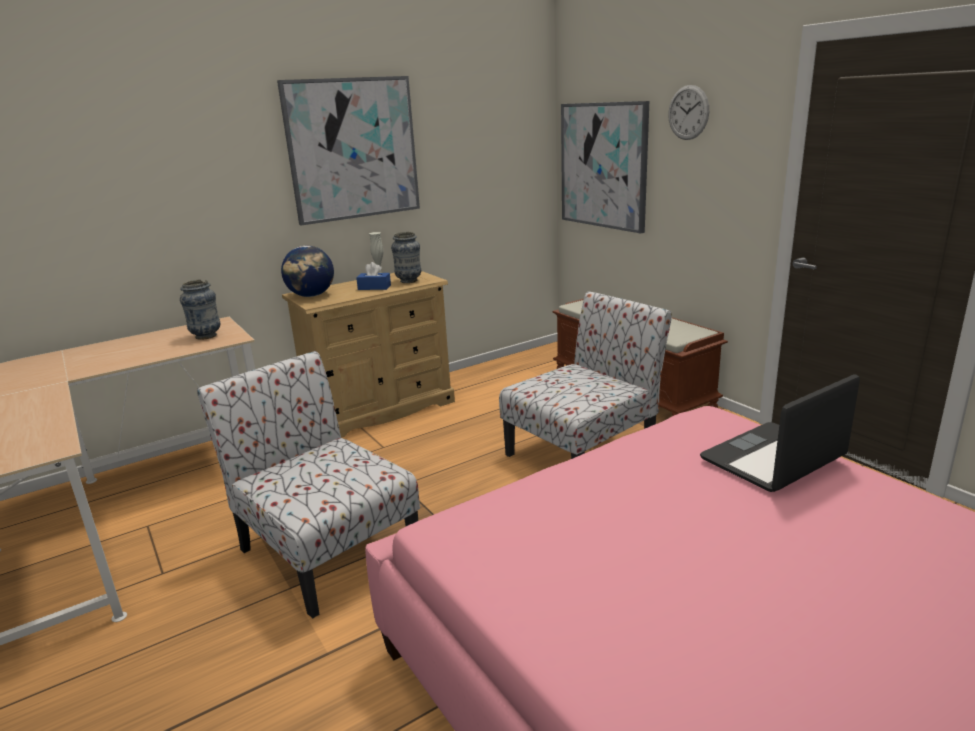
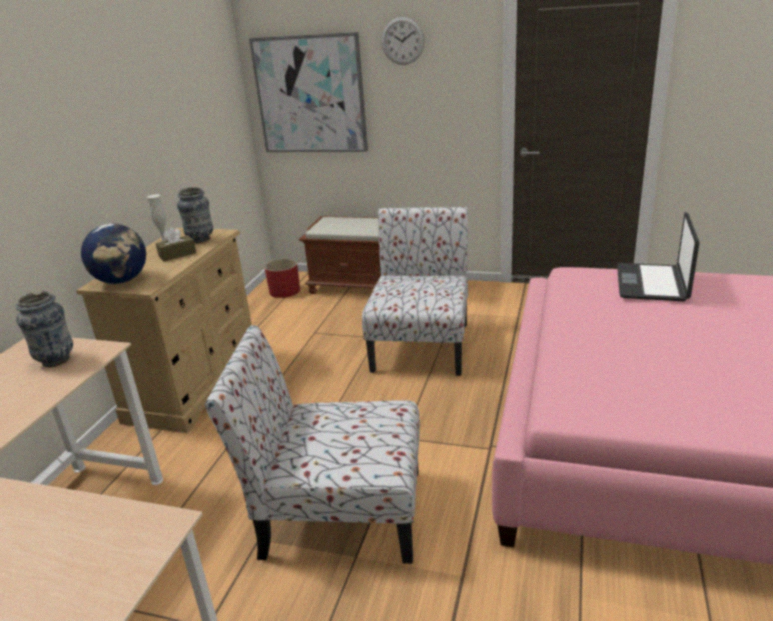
camera: 40 degrees left, 5 degrees up
(353, 149) = (101, 105): picture -> none
(374, 287) = (177, 254): blue tissue box -> brown tissue box
(540, 361) = (284, 291): none -> red planter

